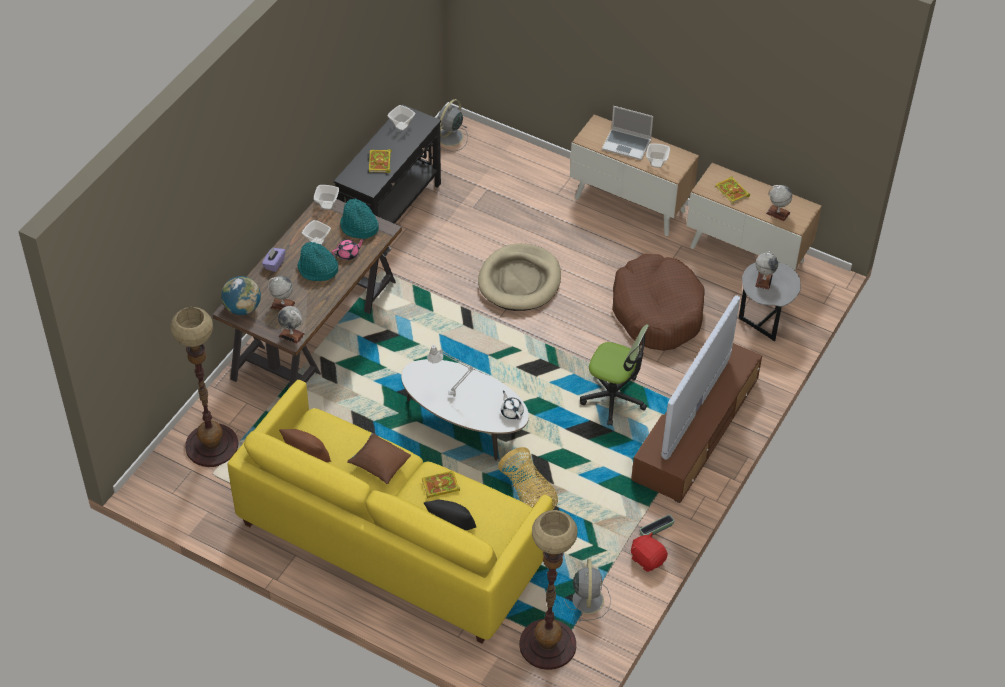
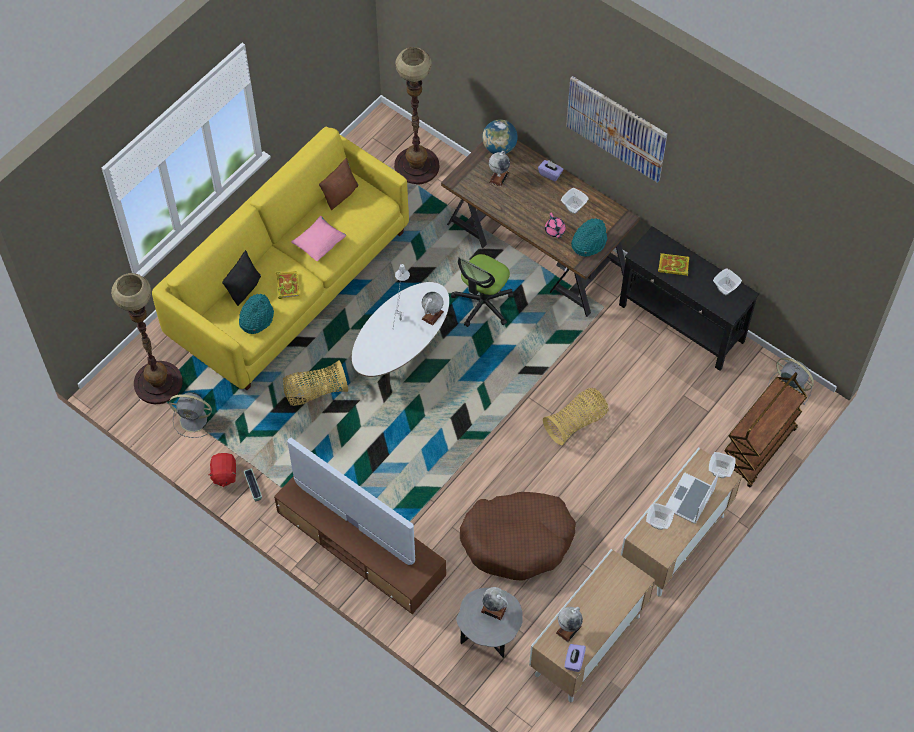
camera: 100 degrees right, 10 degrees up
(288, 136) = (616, 128): none -> picture
(291, 335) = (461, 181): globe -> globe (432, 315)
(317, 270) = (538, 206): turquoise hat -> turquoise hat (256, 318)
(328, 205) = (622, 220): bowl -> bowl (720, 473)
(379, 465) = (320, 244): brown pillow -> pink pillow
(511, 412) = (373, 362): white teapot -> none
(520, 155) = (758, 449): none -> brown cart
(520, 281) = (576, 422): beige dog bed -> basket
(613, 398) = (412, 480): office chair -> office chair (482, 304)
(647, 559) = (224, 474): red plush toy -> red plush toy turned 120 degrees clockwise
(733, 192) = (606, 590): book -> none
(806, 207) = (574, 661): none -> purple tissue box

